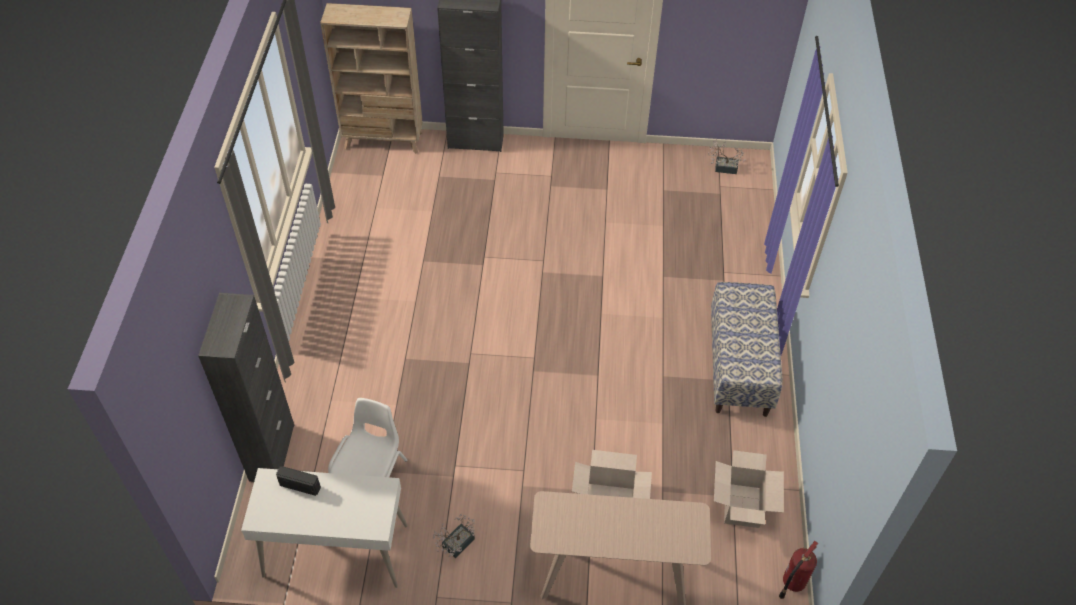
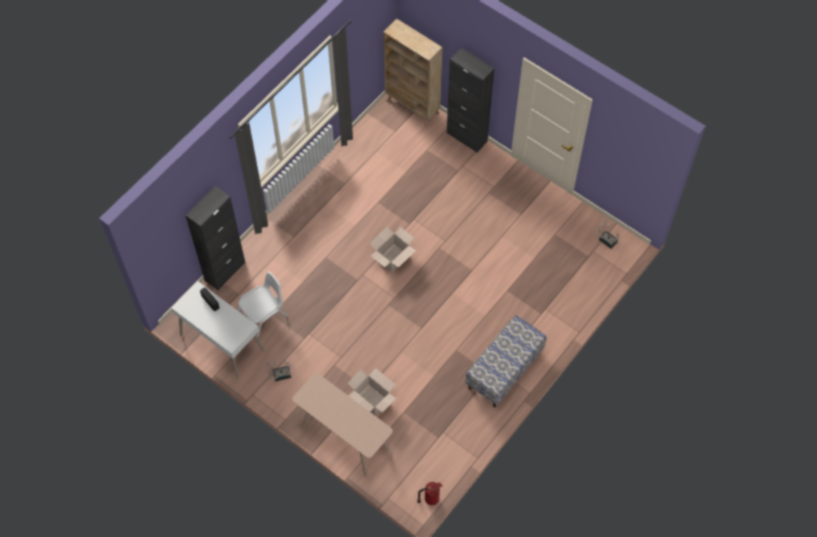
camera: 35 degrees right, 10 degrees up
(741, 505) = (438, 445): cardboard box -> cardboard box (392, 258)

